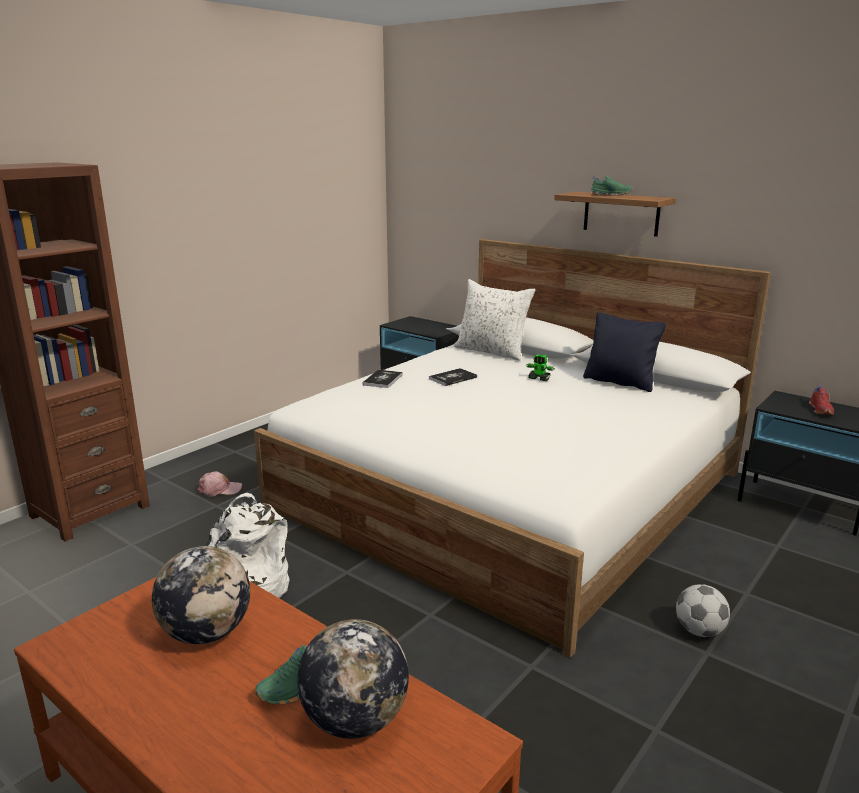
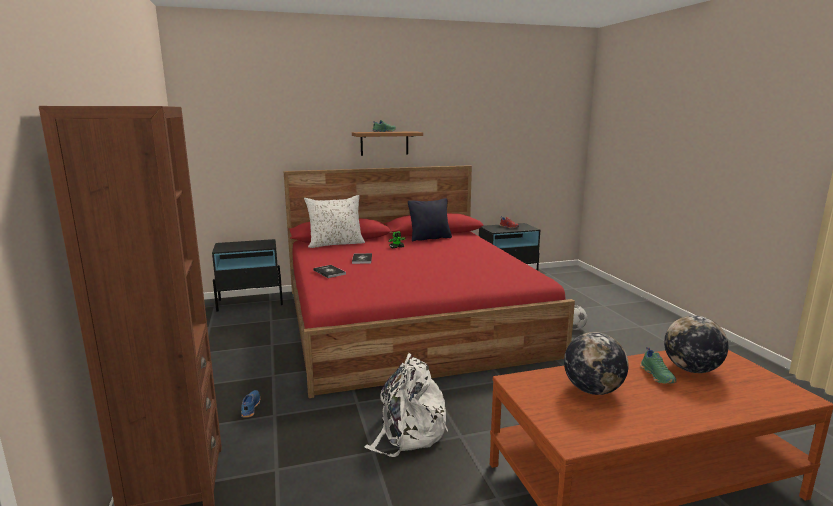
camera: 55 degrees left, 5 degrees down
(219, 489) = (250, 408): pink cap -> blue shoe
(511, 490) = (409, 320): white bed -> red bed

